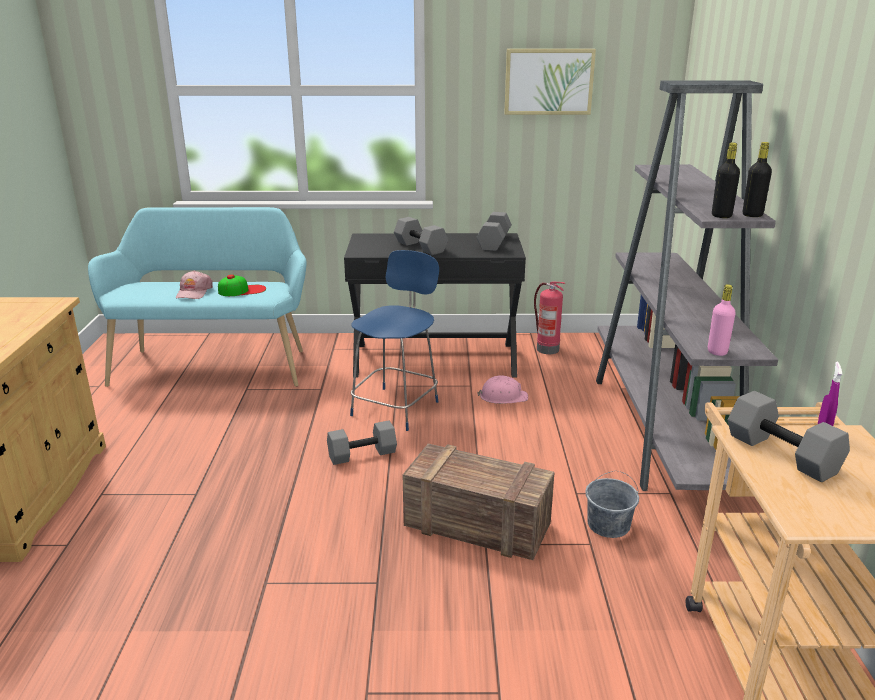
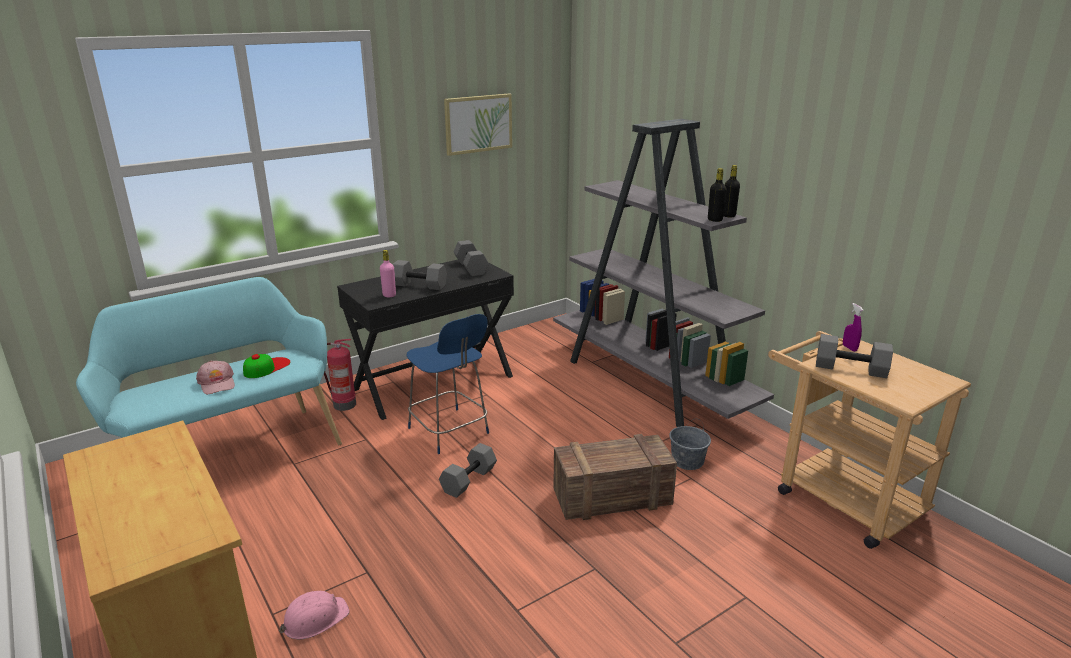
camera: 35 degrees left, 0 degrees up
(397, 407) = (450, 432): blue chair -> blue chair turned 150 degrees clockwise
(503, 396) = (520, 395): pink hard hat -> pink hard hat (314, 619)
(546, 349) = (509, 347): fire extinguisher -> fire extinguisher (343, 405)
(717, 352) = (730, 315): pink bottle -> pink bottle (389, 295)

